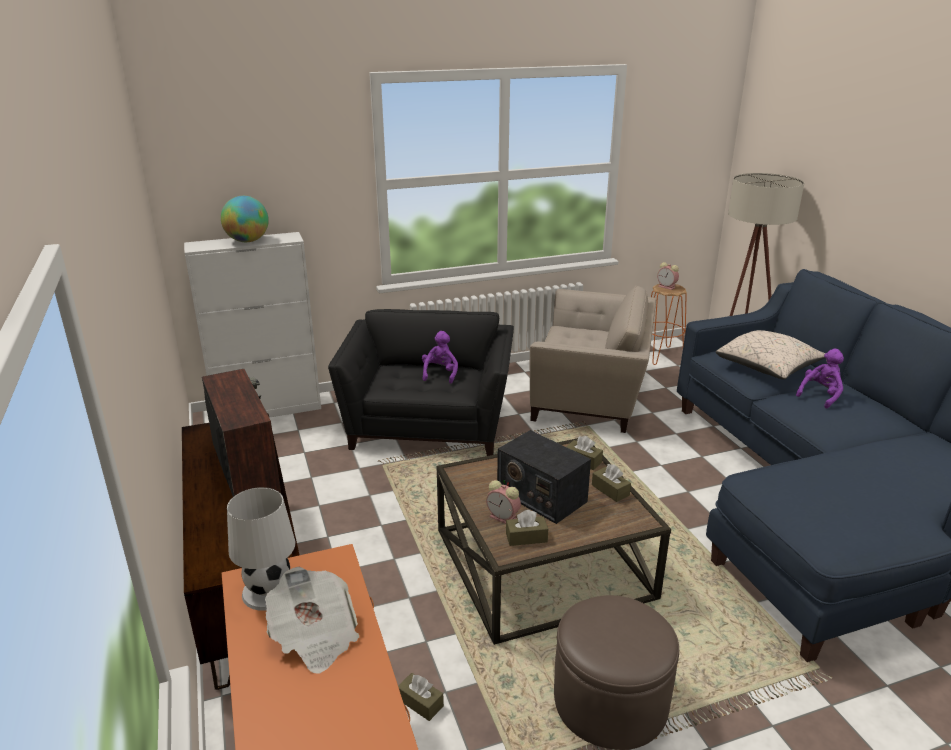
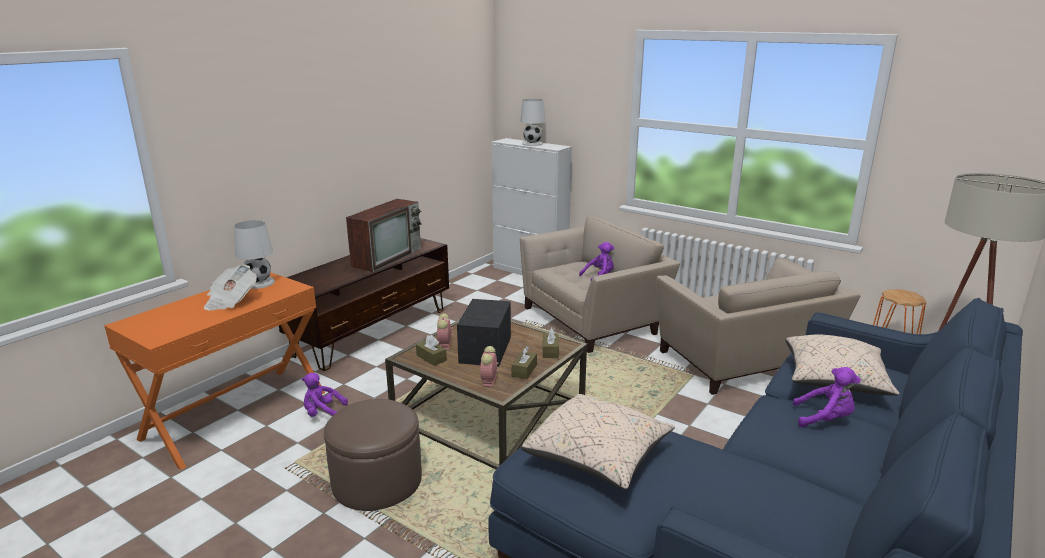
camera: 55 degrees right, 5 degrees down
(248, 241) = (532, 144): globe -> white table lamp
(420, 703) = (323, 414): brown tissue box -> purple plush toy
(429, 424) = (593, 319): black armchair -> beige armchair
(667, 287) = (903, 294): alarm clock -> alarm clock (489, 381)
(839, 505) = (598, 456): none -> beige pillow

